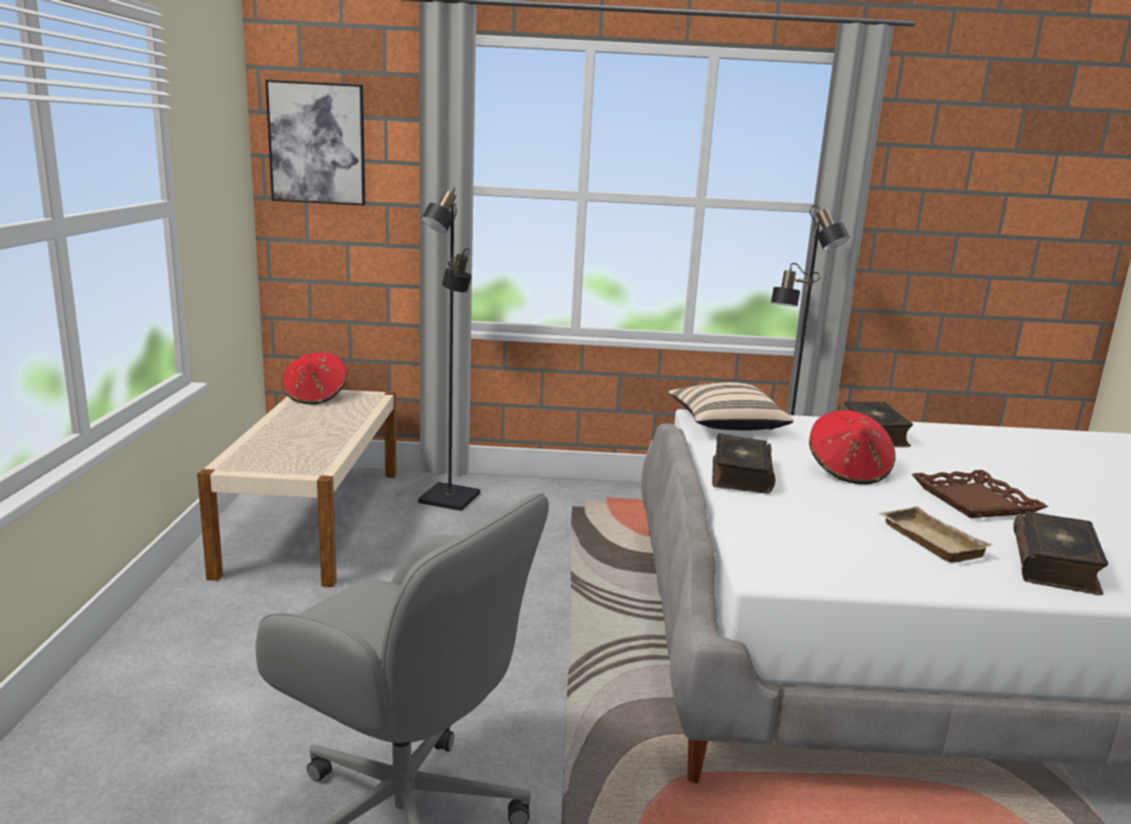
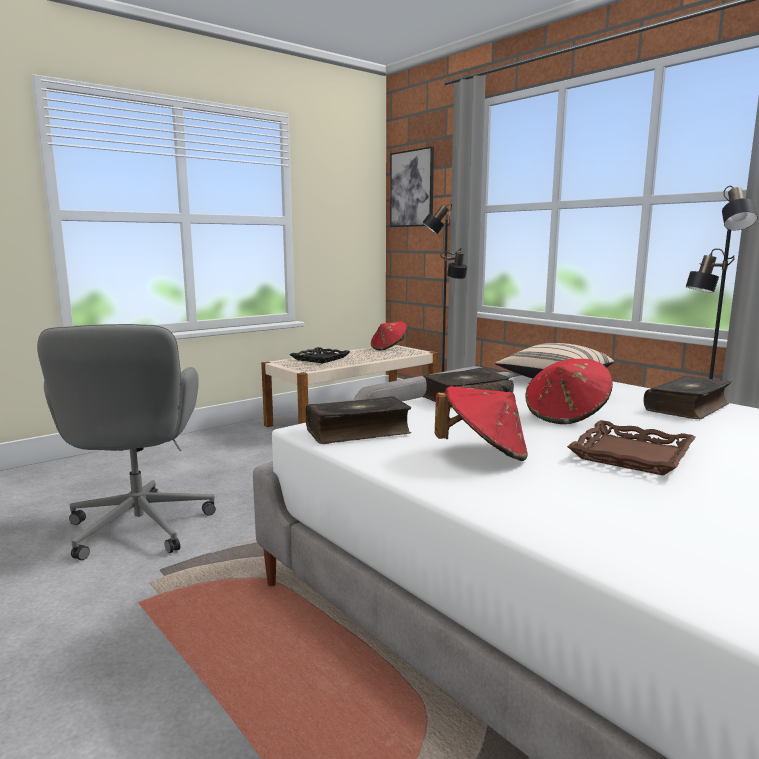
camera: 50 degrees right, 5 degrees down
(274, 442) = (320, 358): none -> black tray
(927, 540) = (484, 454): beige tray -> red hat
(1056, 565) = (553, 499): book -> book (358, 432)

